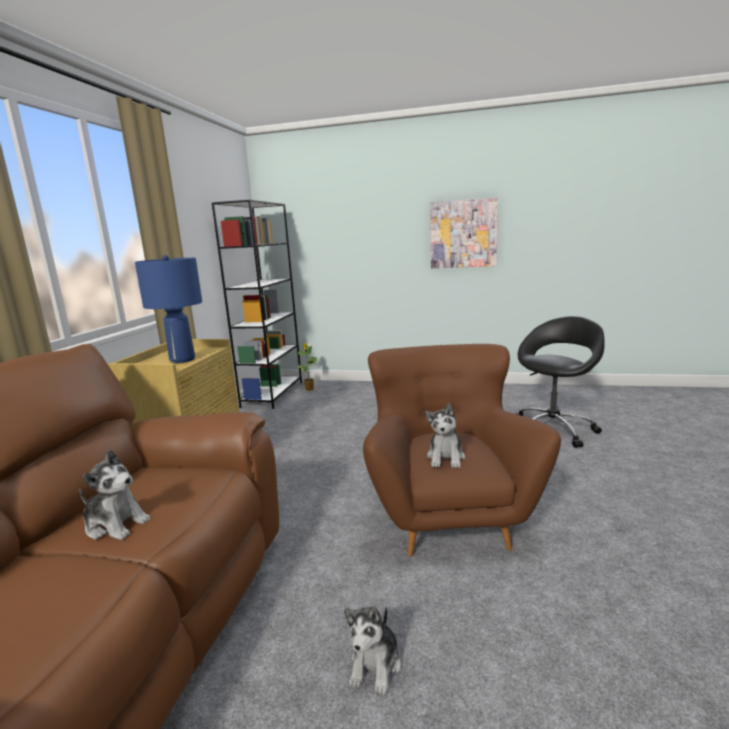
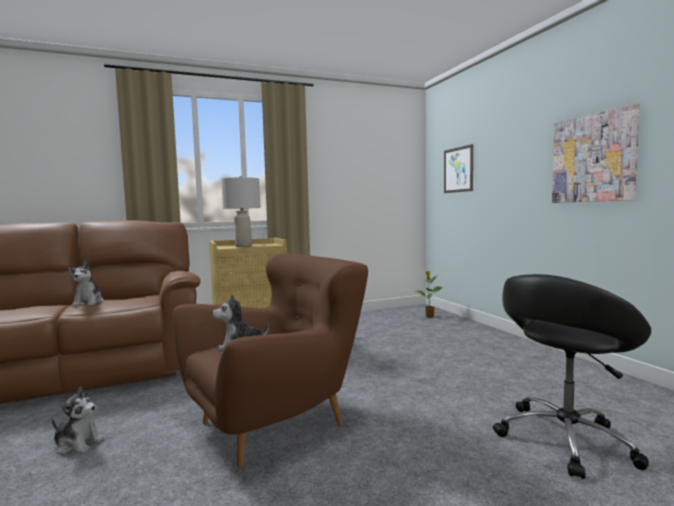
camera: 55 degrees right, 10 degrees down
(182, 360) = (243, 246): blue table lamp -> grey table lamp
(272, 394) = (399, 311): white bookcase -> none
(312, 235) = (458, 170): none -> picture
(376, 664) = (78, 443): plush toy -> plush toy turned 150 degrees counterclockwise
(554, 428) = (563, 441): black office chair -> black office chair turned 120 degrees clockwise

